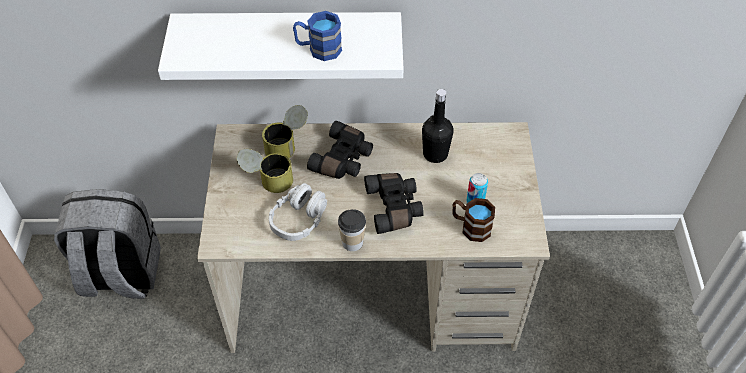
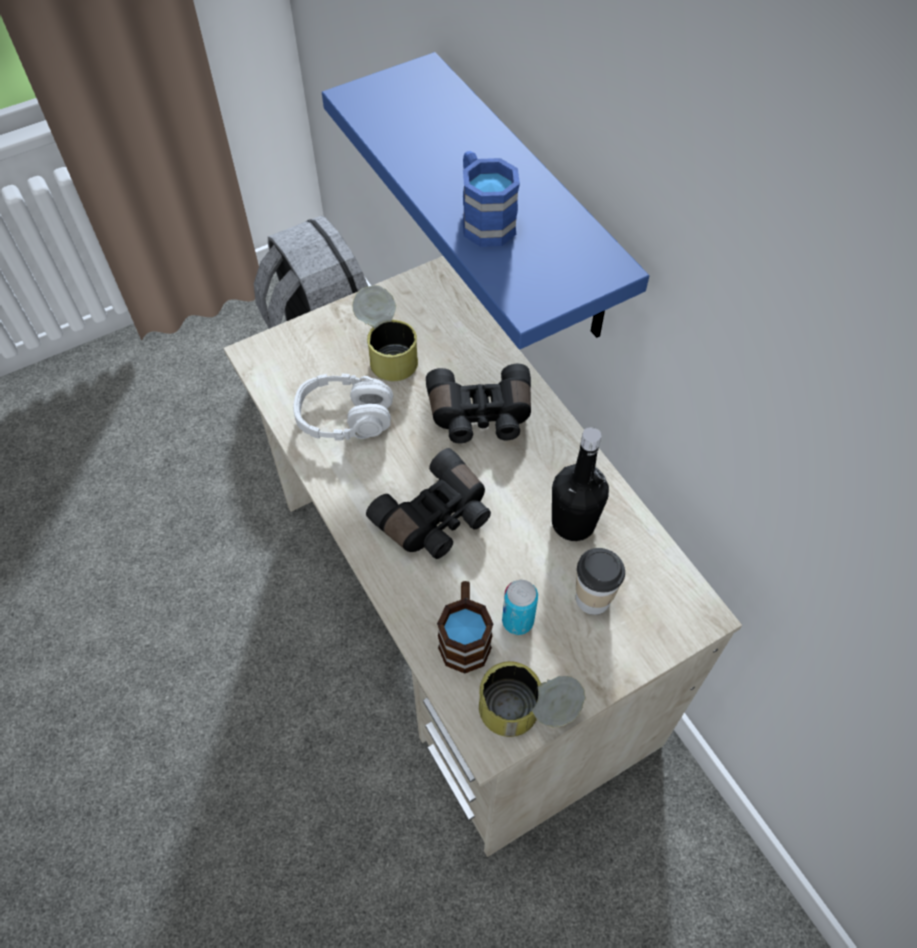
camera: 60 degrees right, 5 degrees up
(287, 144) = (461, 342): can -> can (527, 713)
(288, 41) = (528, 204): white shelf -> blue shelf
(352, 242) = (343, 497): cup -> cup (592, 598)

